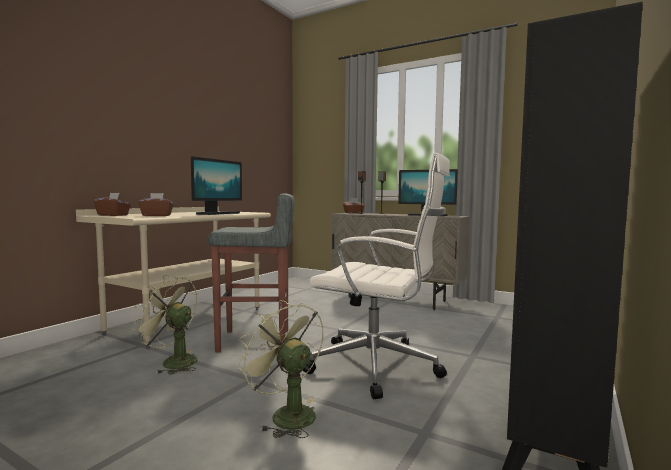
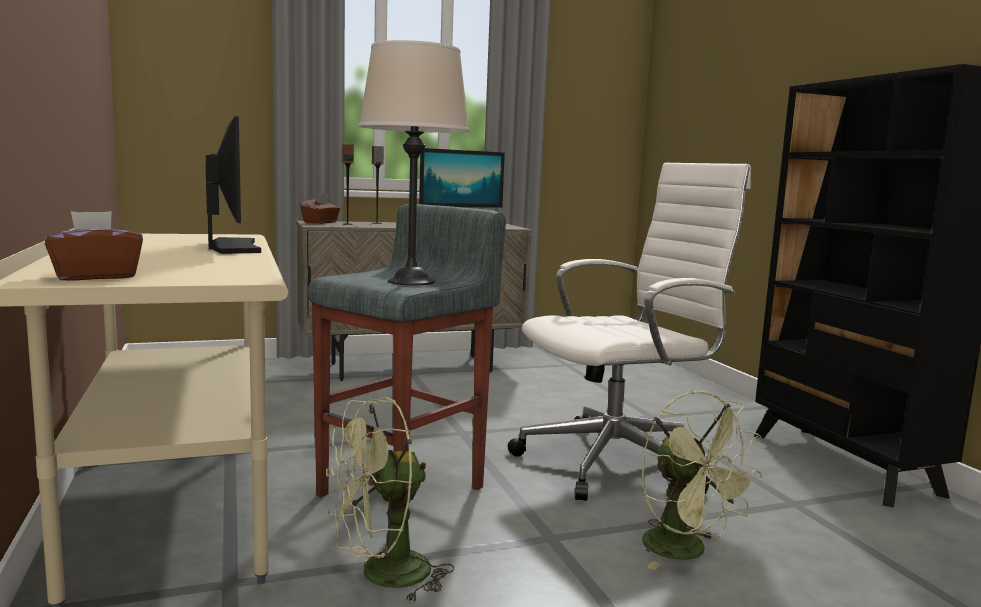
camera: 50 degrees left, 5 degrees up
(156, 216) = (210, 267): brown tissue box -> none
(243, 229) = (410, 281): none -> beige table lamp
(286, 414) = (686, 551): green fan -> green fan turned 120 degrees counterclockwise

